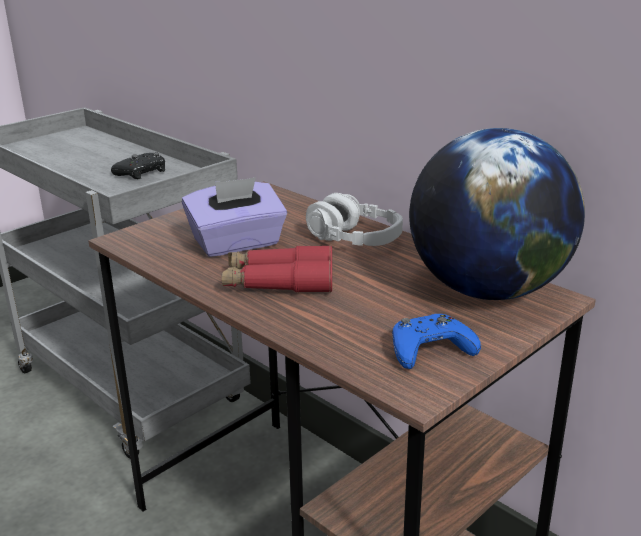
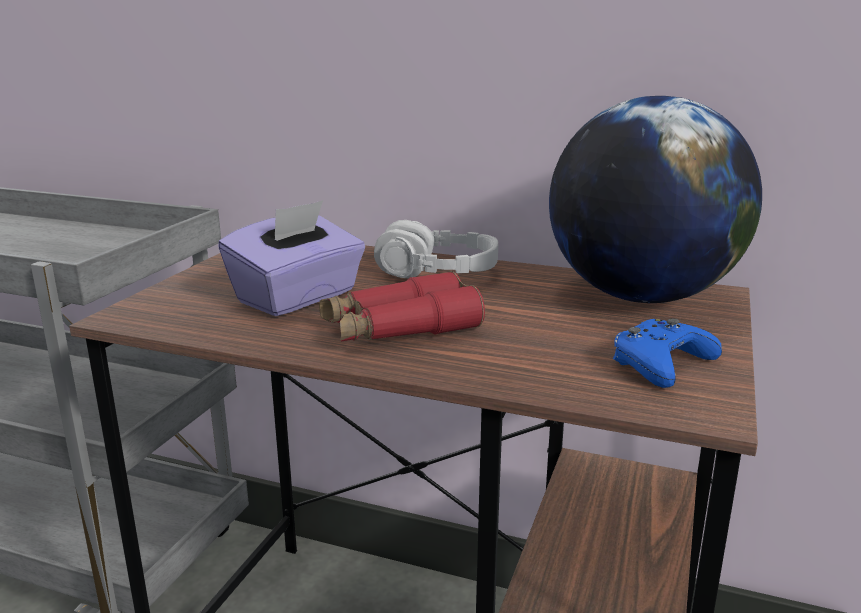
camera: 25 degrees left, 5 degrees down
(142, 172) = (78, 244): black game controller -> none

